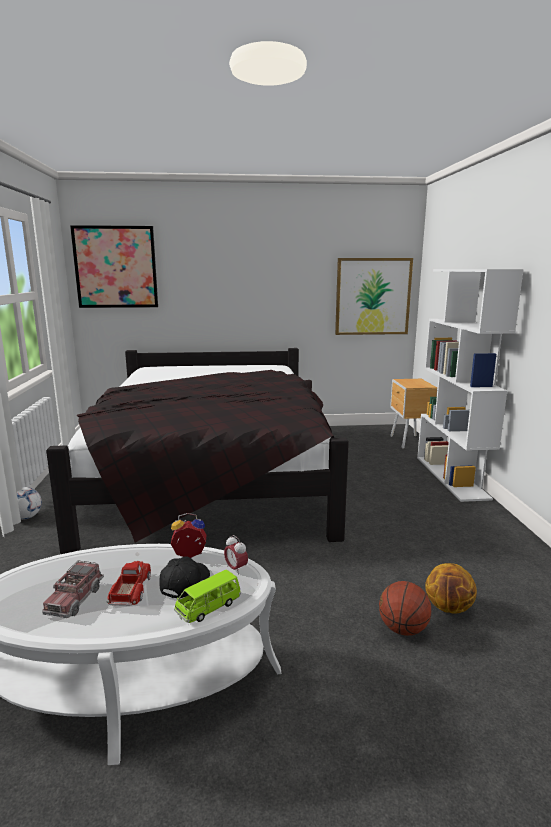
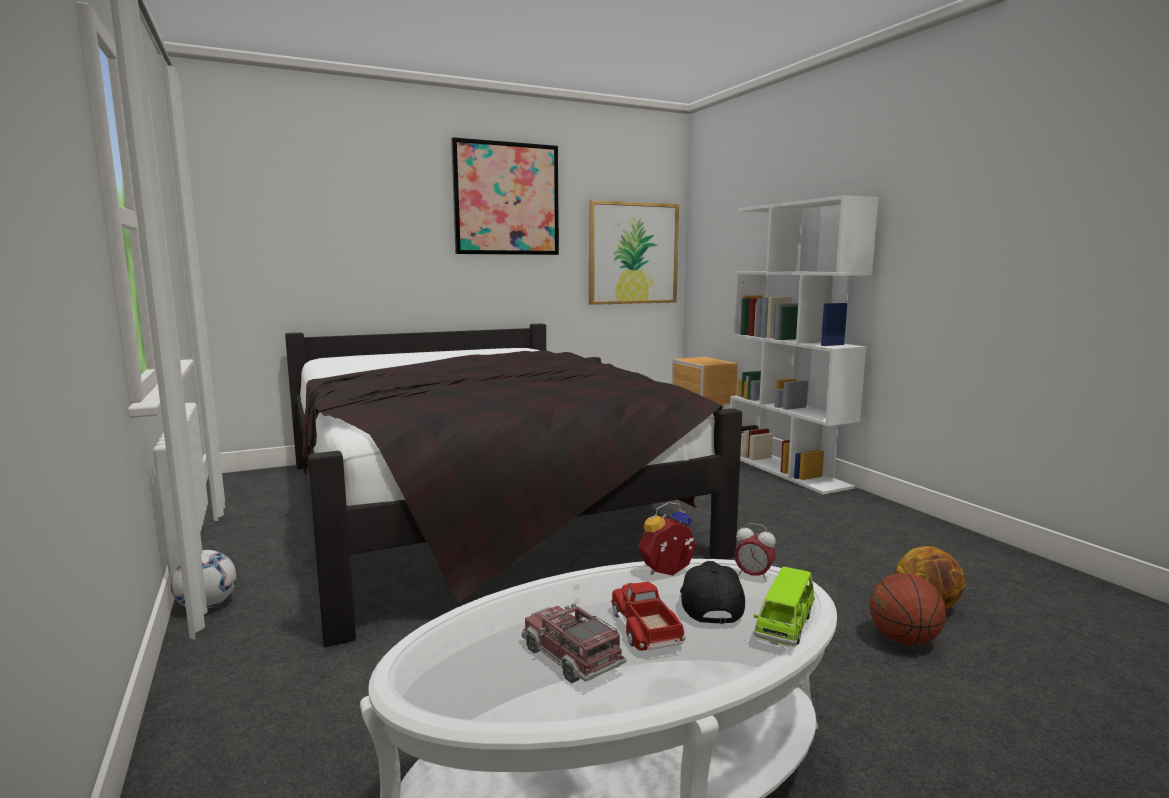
camera: 20 degrees left, 5 degrees down
(74, 599) = (571, 657): toy truck -> toy truck turned 150 degrees clockwise
(116, 267) = (265, 201): picture -> picture (506, 199)

